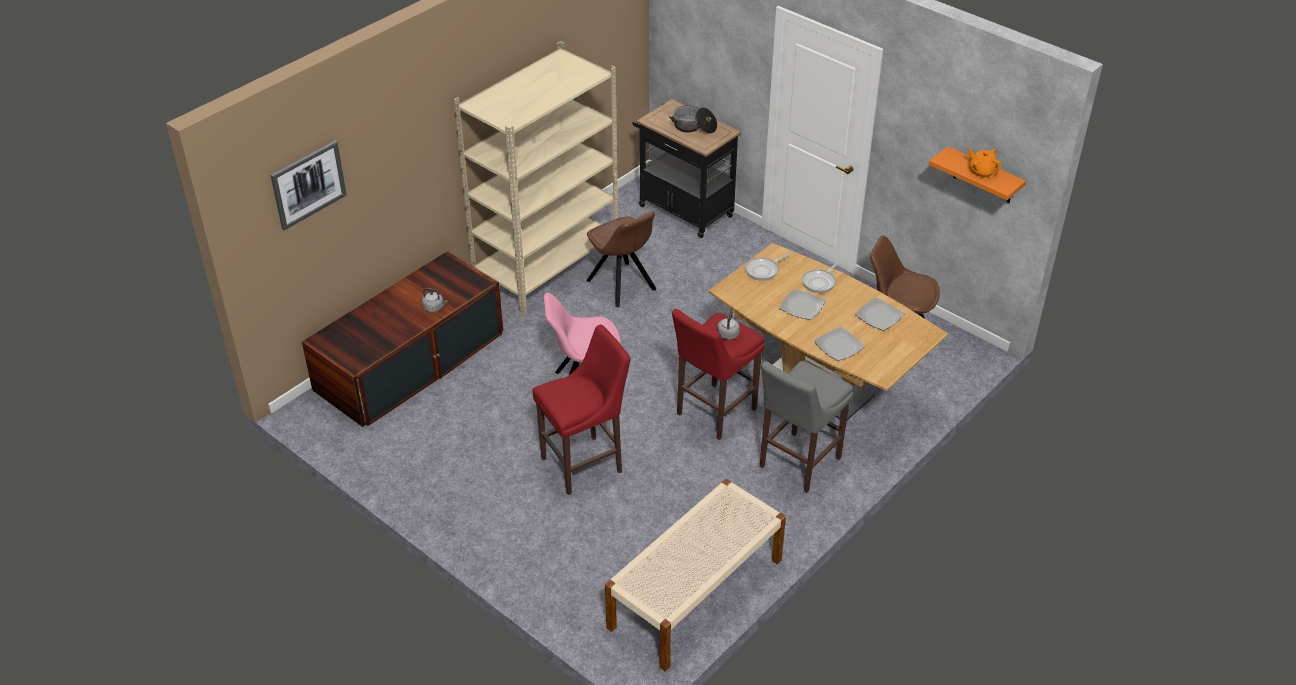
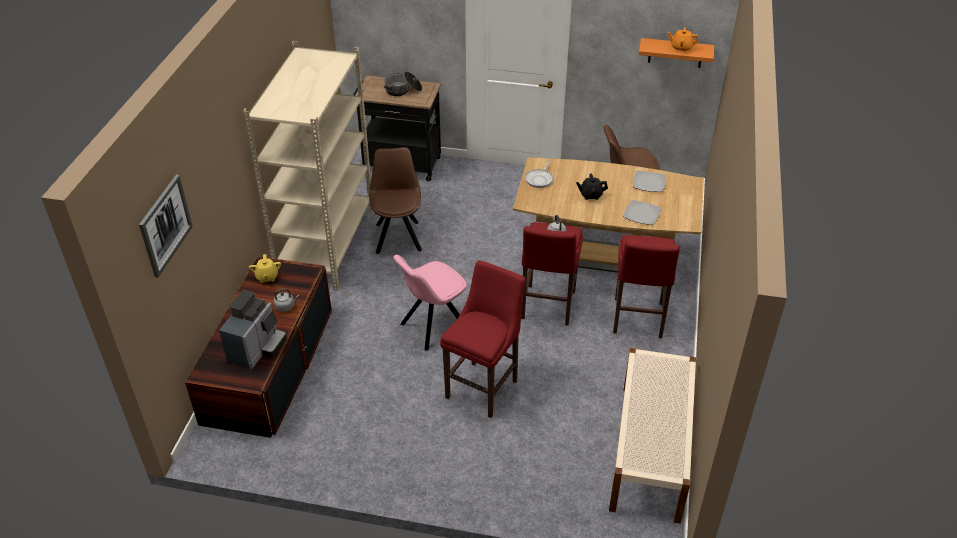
camera: 30 degrees left, 0 degrees up
(381, 336) = (257, 348): none -> coffee machine
(440, 274) = (267, 277): none -> yellow teapot
(622, 285) = (398, 237): brown chair -> brown chair turned 120 degrees counterclockwise
(797, 464) = (637, 320): grey stool -> red stool
(802, 306) = (590, 195): plate -> black teapot
(820, 282) = (587, 173): frying pan -> none

